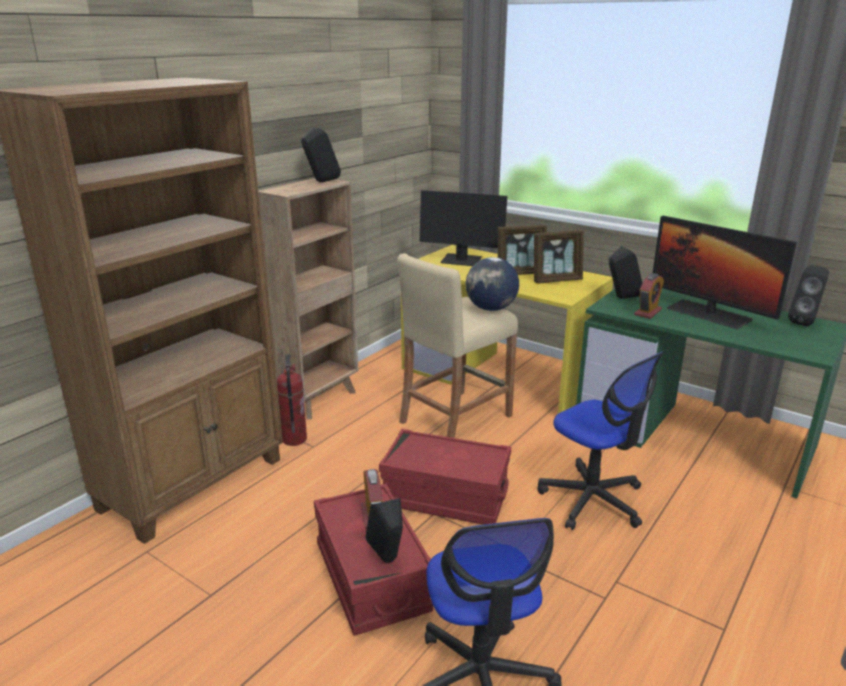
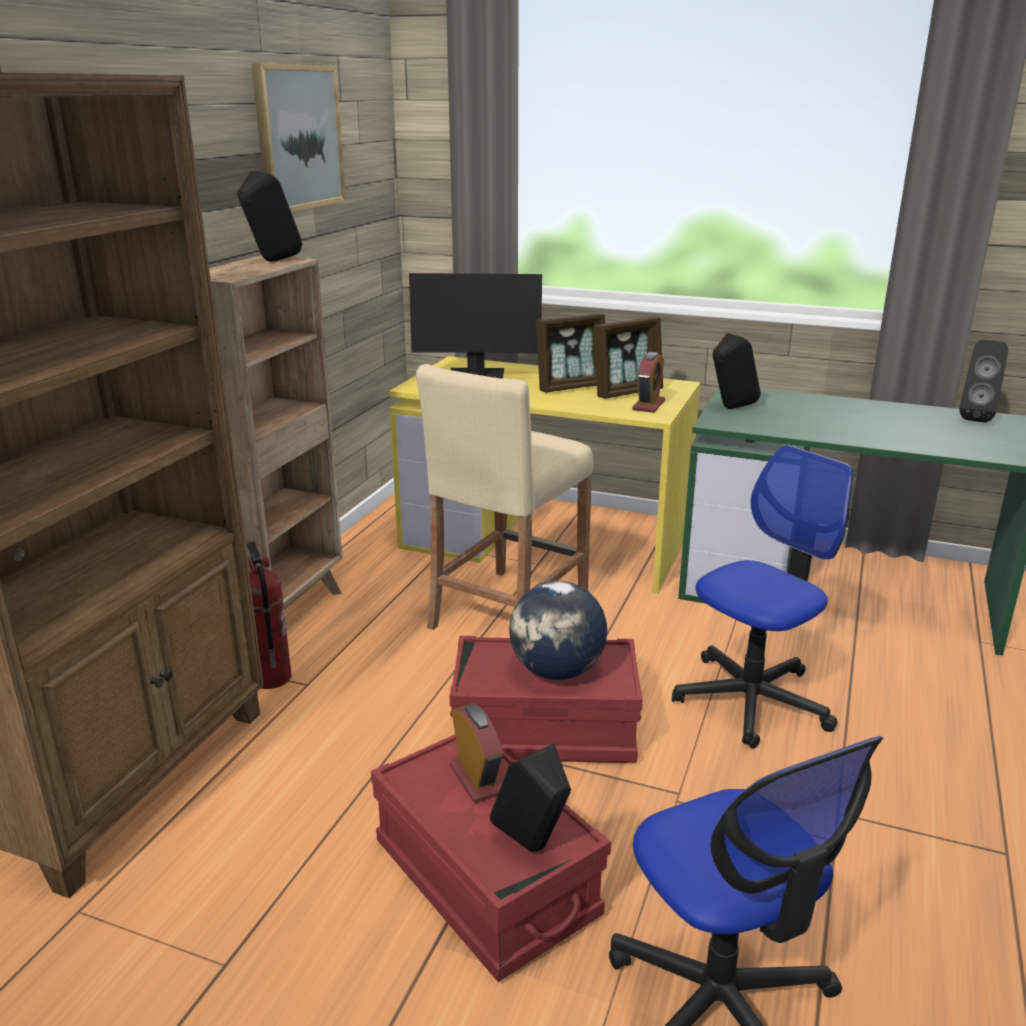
camera: 15 degrees left, 0 degrees up
(353, 102) = (298, 138): none -> picture
(491, 309) = (553, 440): globe -> globe (557, 671)
(592, 500) = (752, 700): office chair -> office chair turned 75 degrees counterclockwise
(648, 312) = (777, 423): alarm clock -> alarm clock (648, 405)
(708, 314) = (854, 419): monitor -> none

